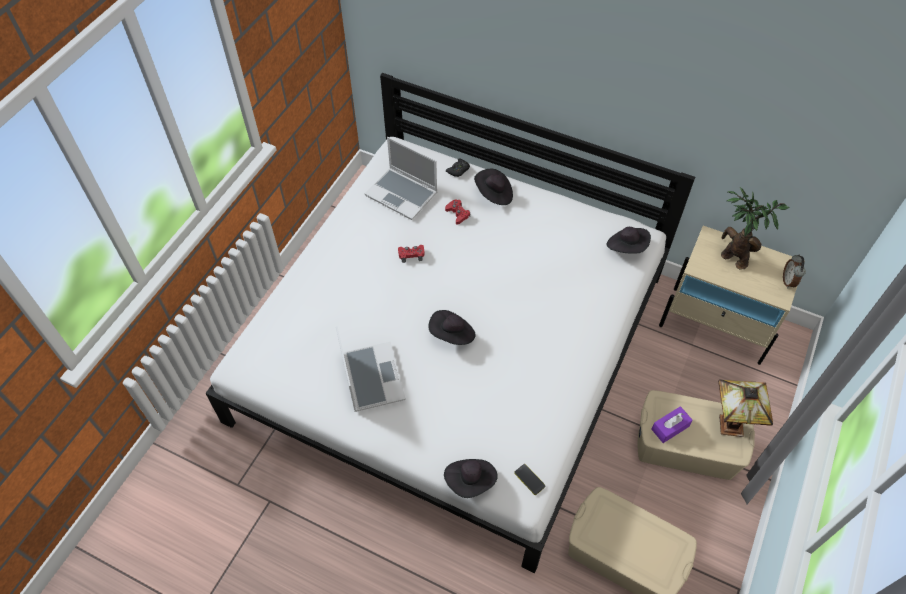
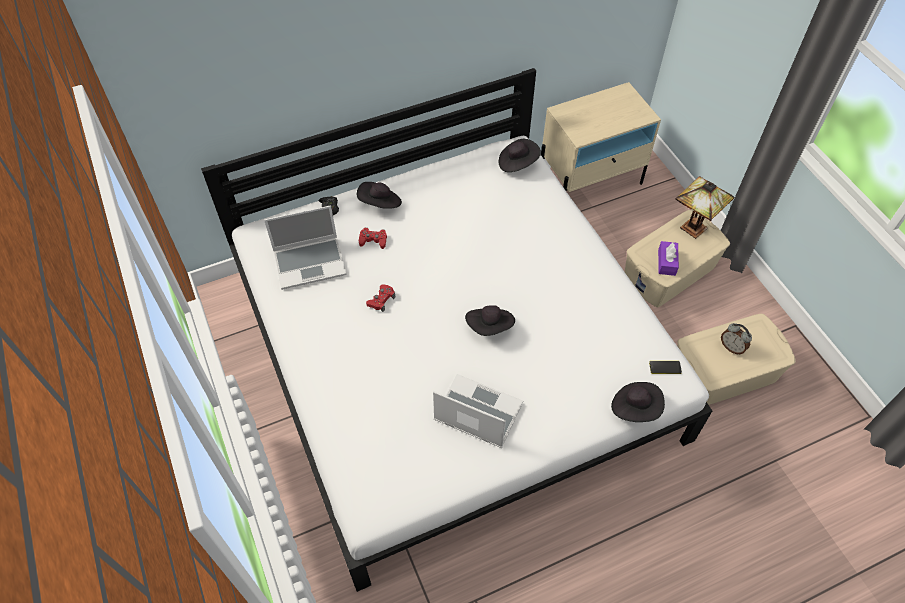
camera: 50 degrees left, 0 degrees up
(732, 256) = (589, 113): potted plant -> none
(788, 281) = (637, 102): alarm clock -> alarm clock (731, 347)

